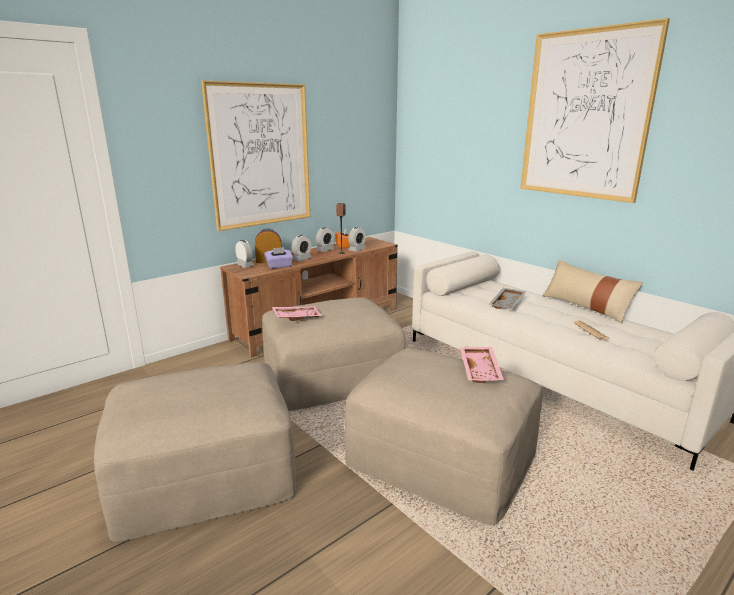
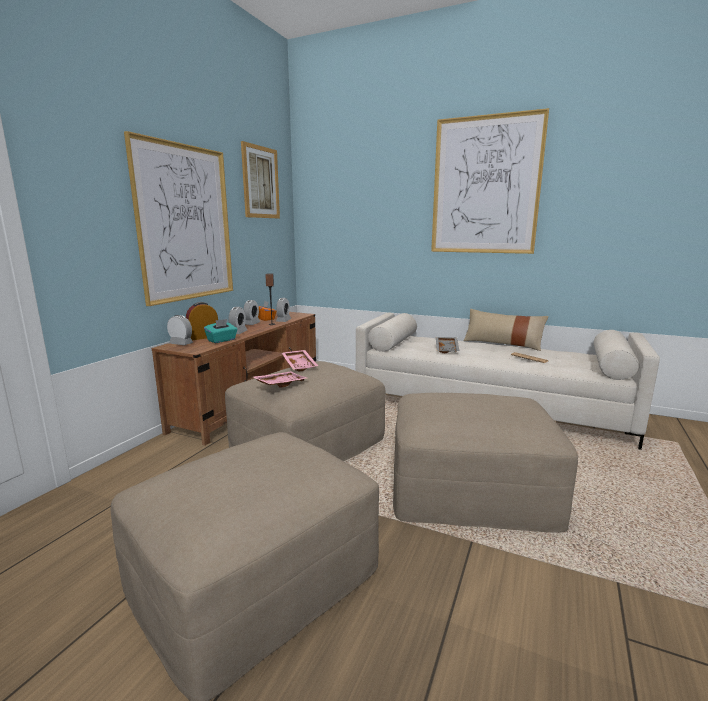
camera: 25 degrees left, 5 degrees down
(279, 266) = (222, 340): purple tissue box -> turquoise tissue box
(352, 107) = (260, 182): none -> picture
(481, 370) = (499, 396): pink tray -> pink tray (300, 365)

